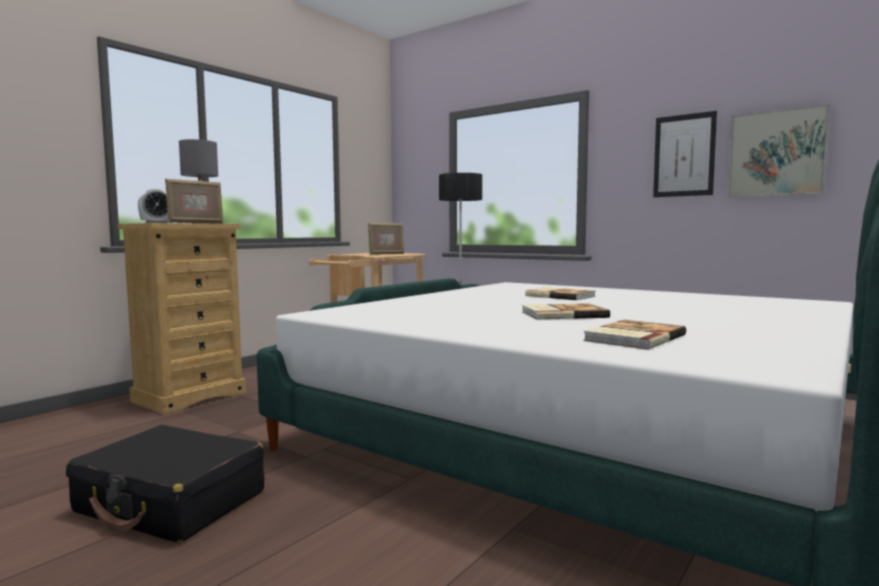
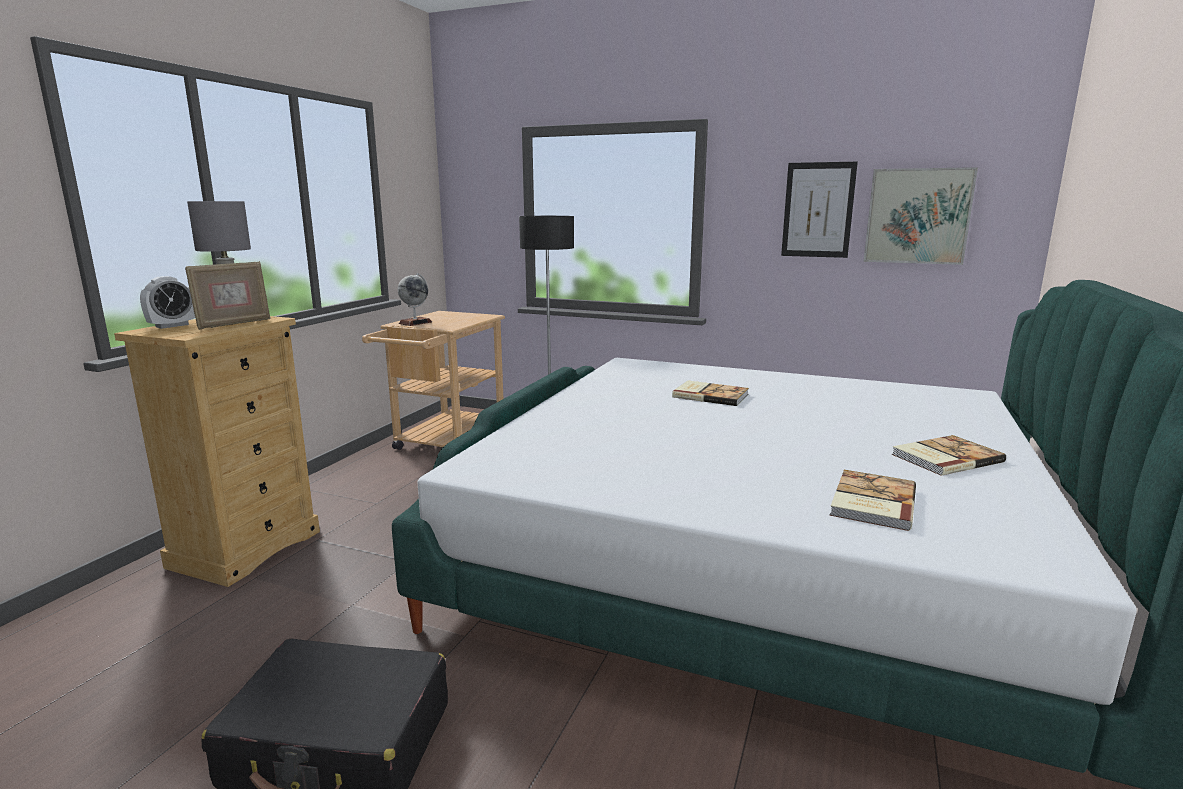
camera: 15 degrees left, 10 degrees up
(352, 254) = (415, 323): none -> globe
(386, 254) = (458, 321): picture frame -> none
(562, 314) = (754, 447): book -> book (944, 458)

